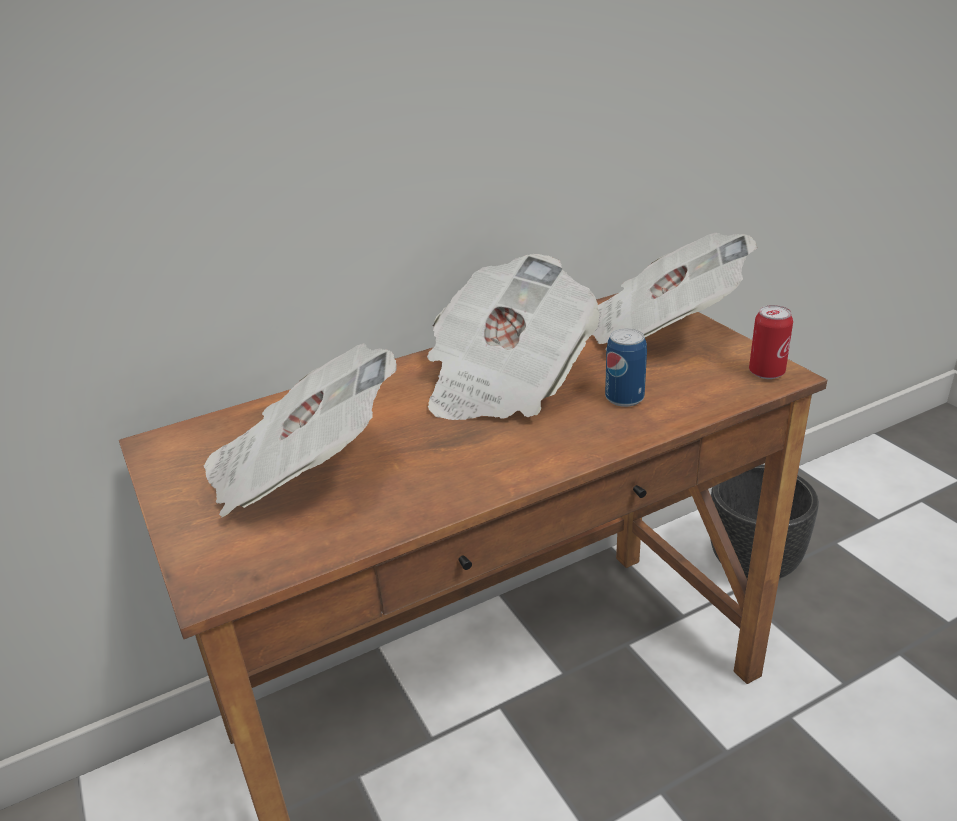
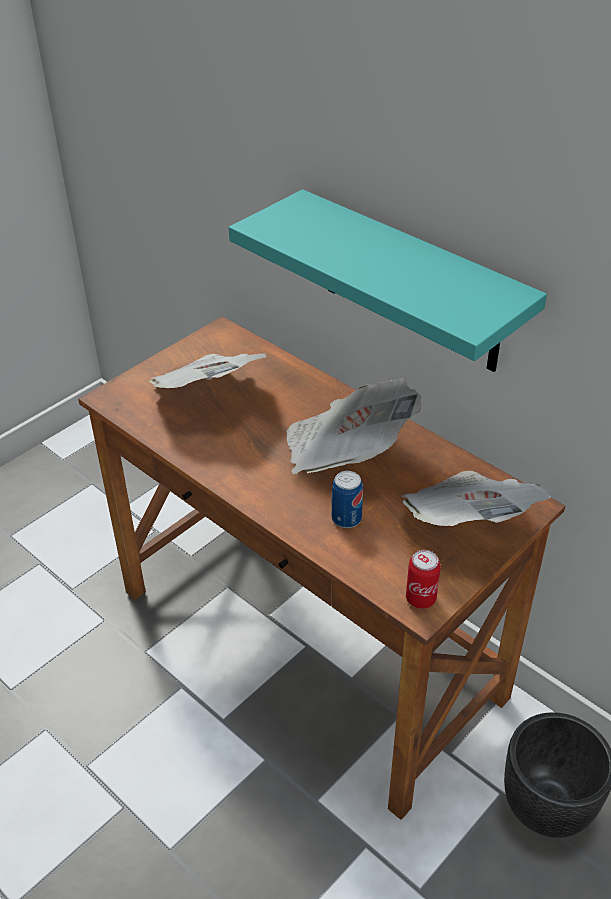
camera: 70 degrees right, 10 degrees up
(424, 159) = (411, 283): none -> turquoise shelf

